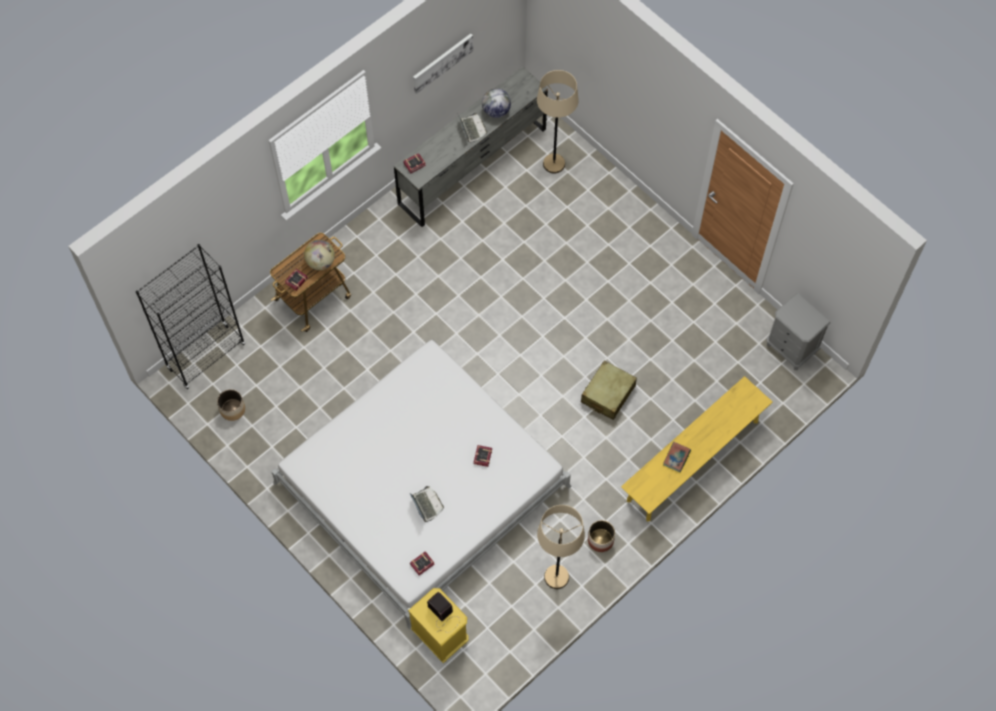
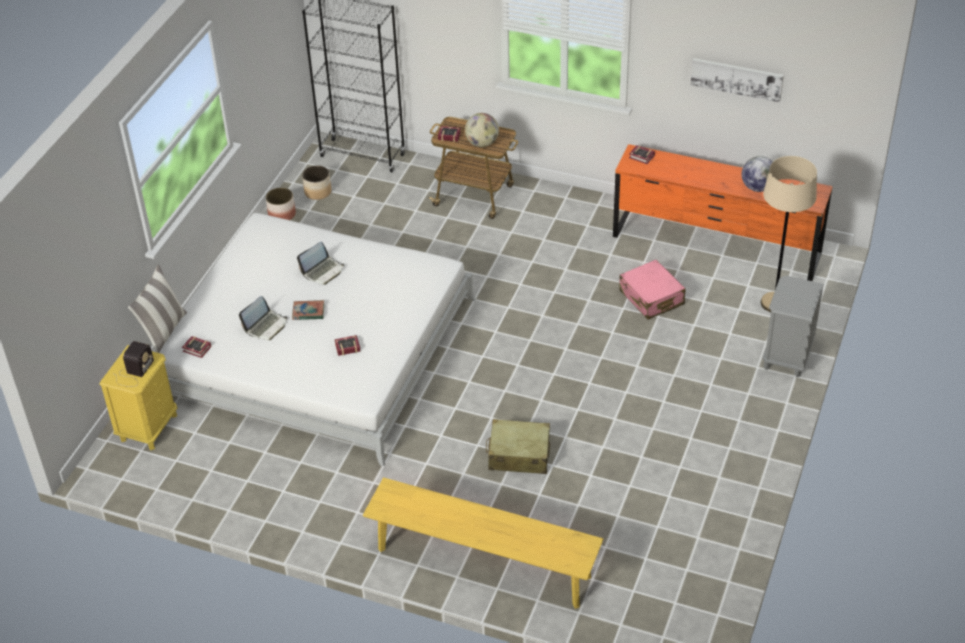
camera: 65 degrees right, 20 degrees down
(386, 582) = (163, 331): none -> pillow
(471, 129) = (720, 178): laptop -> laptop (323, 271)
(472, 166) = (716, 245): grey dresser -> orange dresser
(502, 236) = (651, 298): none -> pink suitcase
(556, 577) = (265, 495): beige floor lamp -> none
(600, 540) = (331, 516): planter -> planter (281, 214)
(676, 458) = (450, 513): book -> book (308, 312)
(791, 348) = (703, 605): grey nightstand -> grey nightstand (787, 356)

